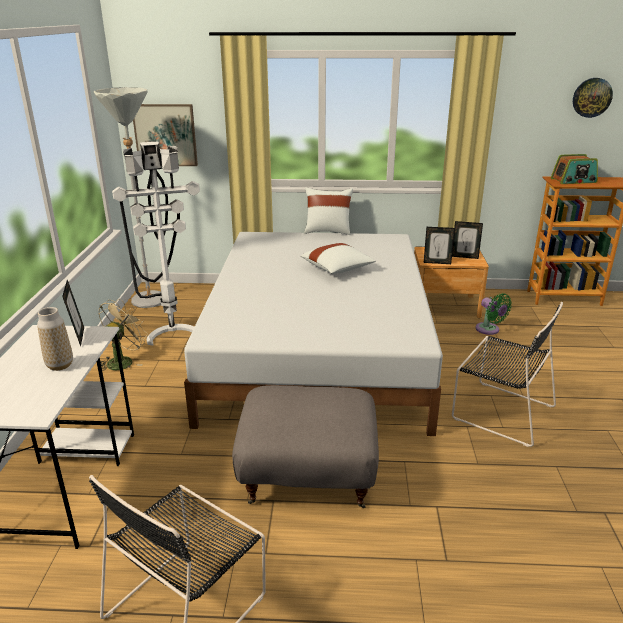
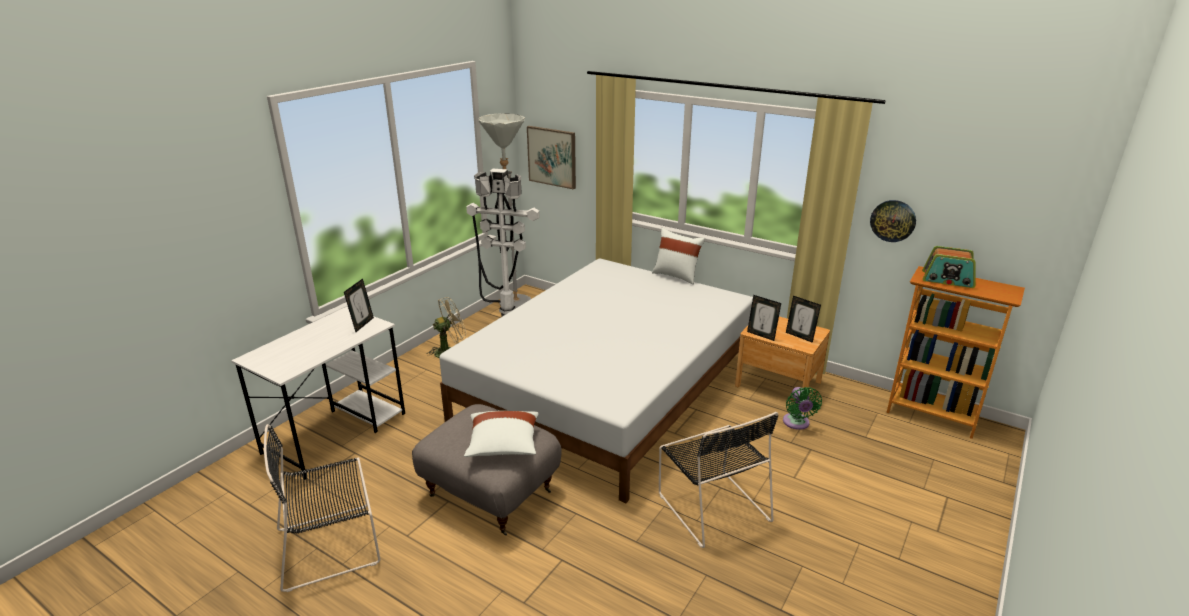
camera: 30 degrees right, 0 degrees up
(60, 365) = (329, 343): vase -> none
(338, 269) = (637, 317): white pillow -> white pillow (503, 445)
(592, 97) = (987, 185): wall clock -> wall clock (893, 220)

